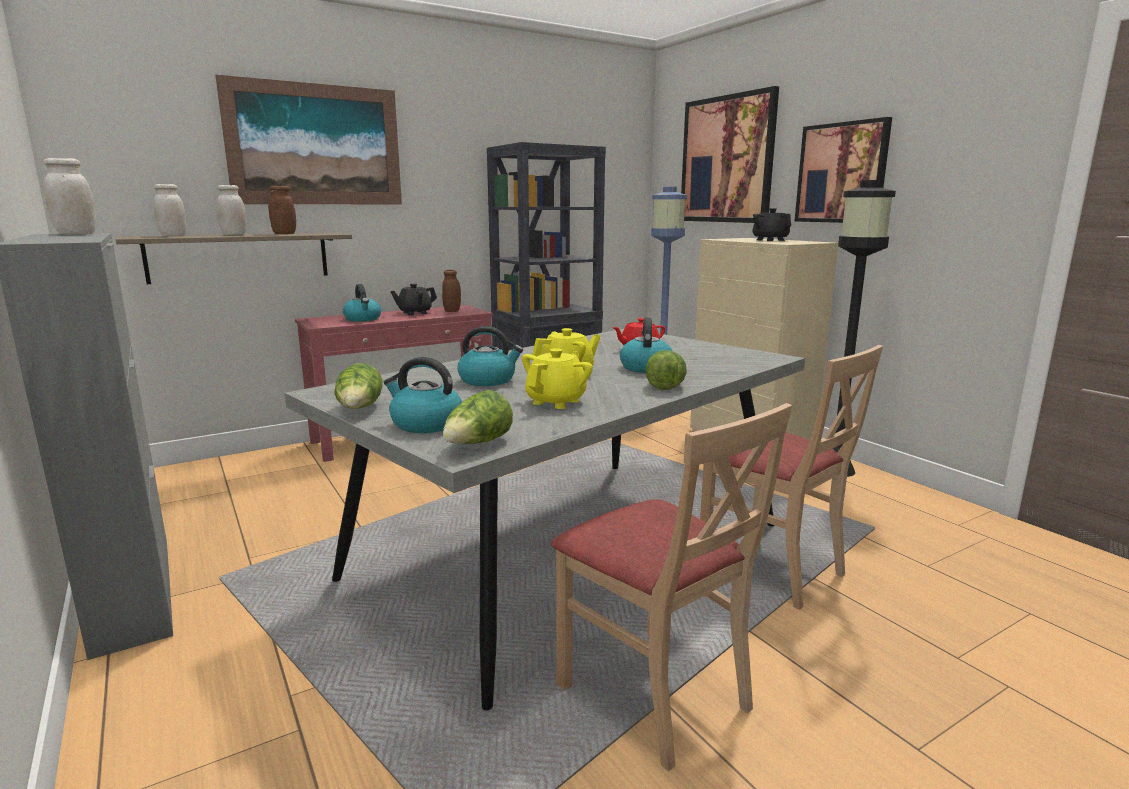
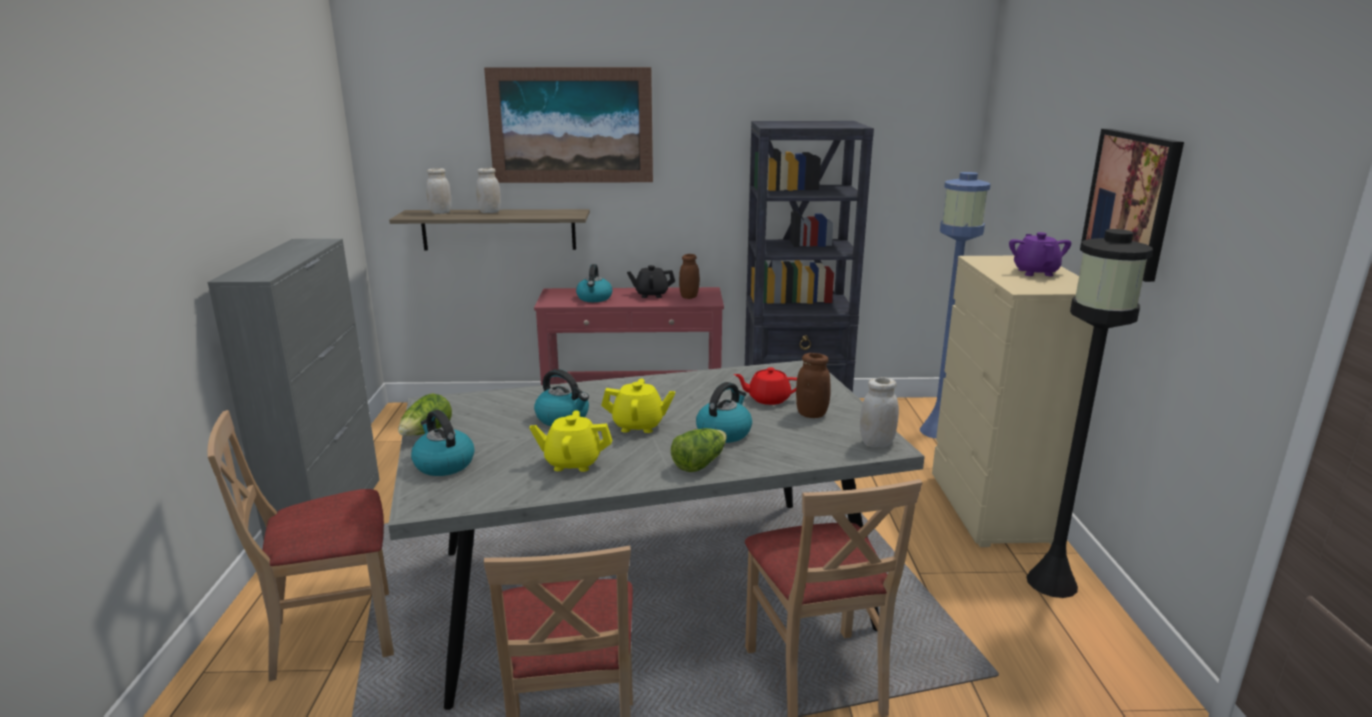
camera: 30 degrees right, 5 degrees up
(76, 234) = (308, 245): white jar -> white jar (877, 443)
(265, 696) = (333, 635): none -> beige chair
(284, 234) = (532, 212): brown jar -> brown jar (811, 414)
(478, 444) = (444, 499): lettuce -> none
(556, 401) = (572, 462): yellow teapot -> yellow teapot turned 150 degrees counterclockwise
(727, 160) = (1040, 147): picture -> none
(770, 240) = (1035, 272): black teapot -> purple teapot

